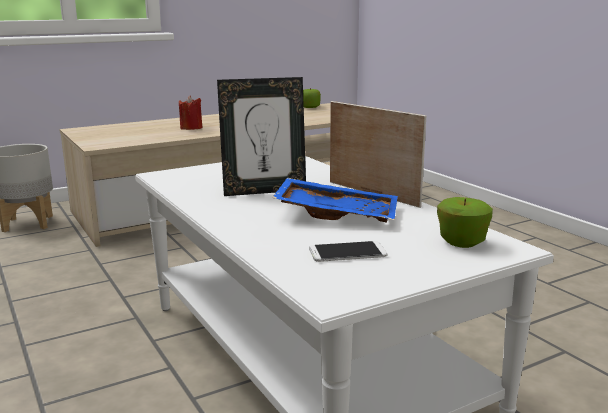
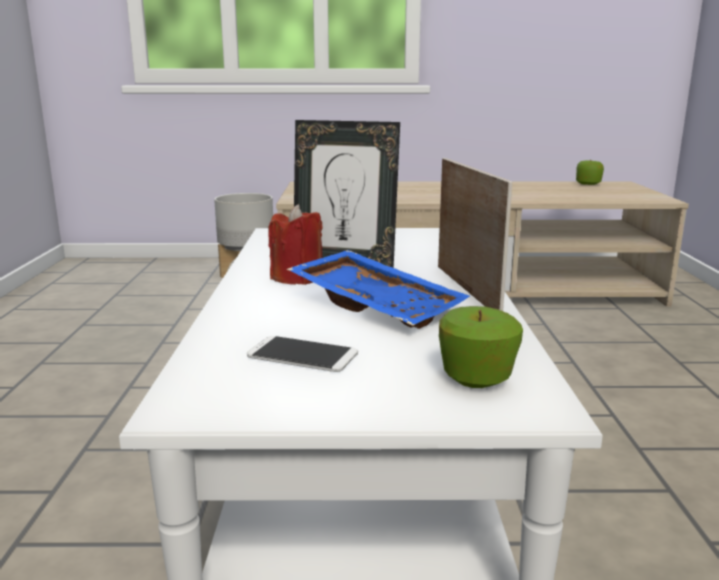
camera: 30 degrees right, 0 degrees up
(191, 128) = (414, 193): red candle -> red candle (297, 278)

